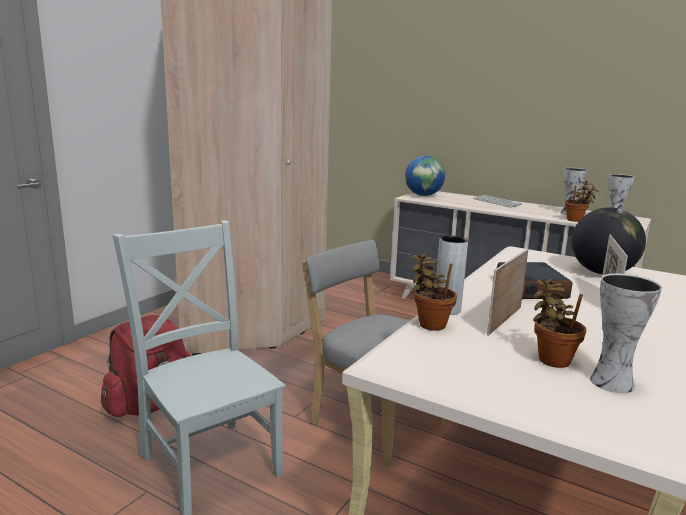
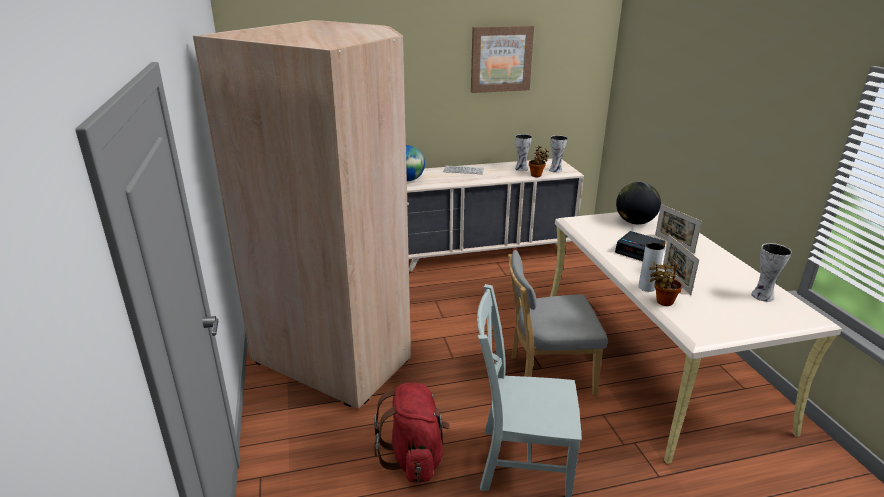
camera: 45 degrees left, 10 degrees up
(551, 359) = (730, 295): potted plant -> none
(573, 72) = (501, 59): none -> picture

